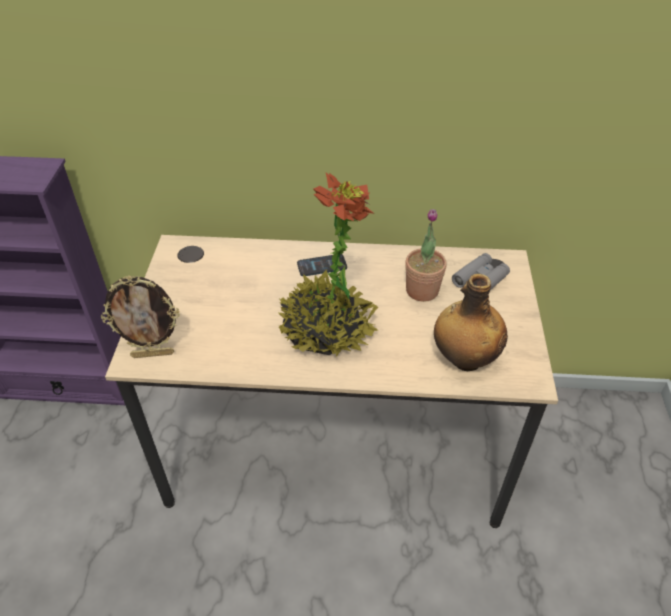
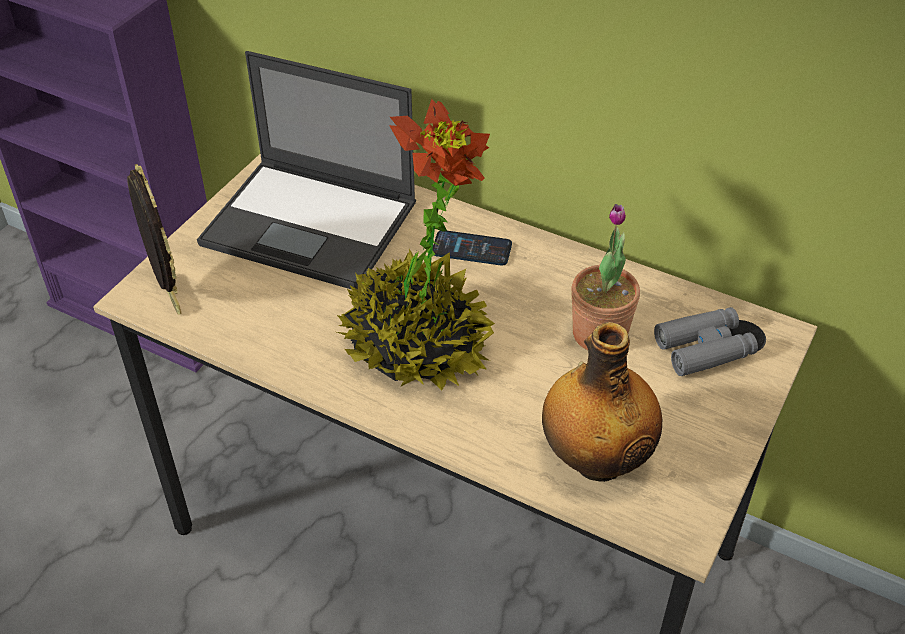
camera: 25 degrees right, 0 degrees up
(153, 354) = (168, 297): picture frame -> picture frame turned 135 degrees counterclockwise
(217, 280) = (312, 224): none -> laptop

